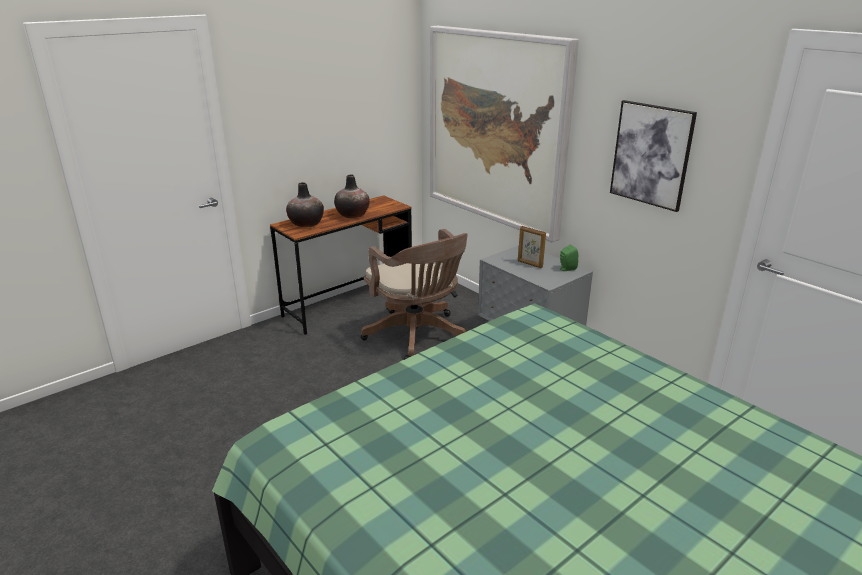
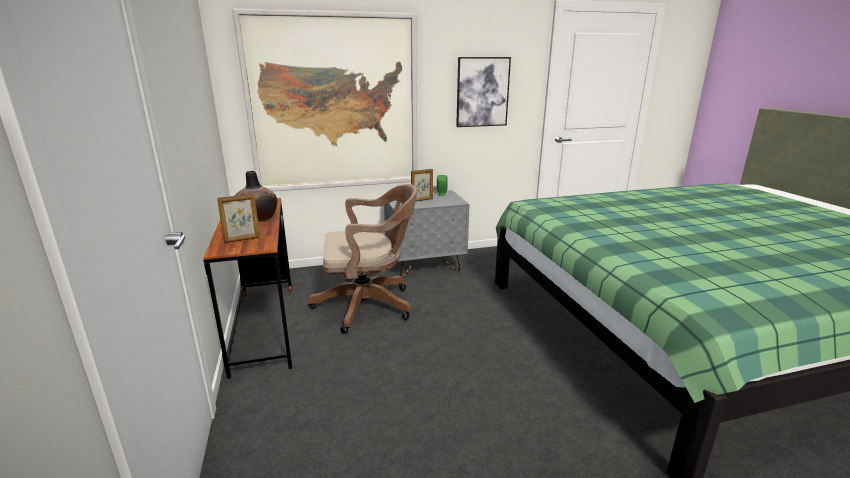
camera: 65 degrees left, 5 degrees down
(306, 224) = (242, 239): vase -> picture frame

